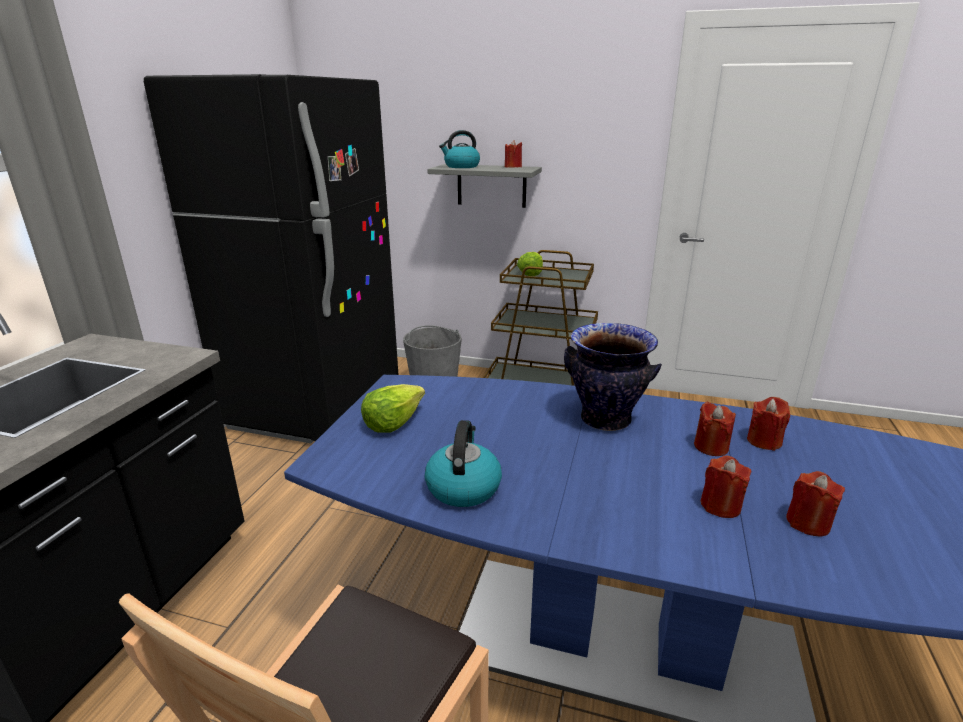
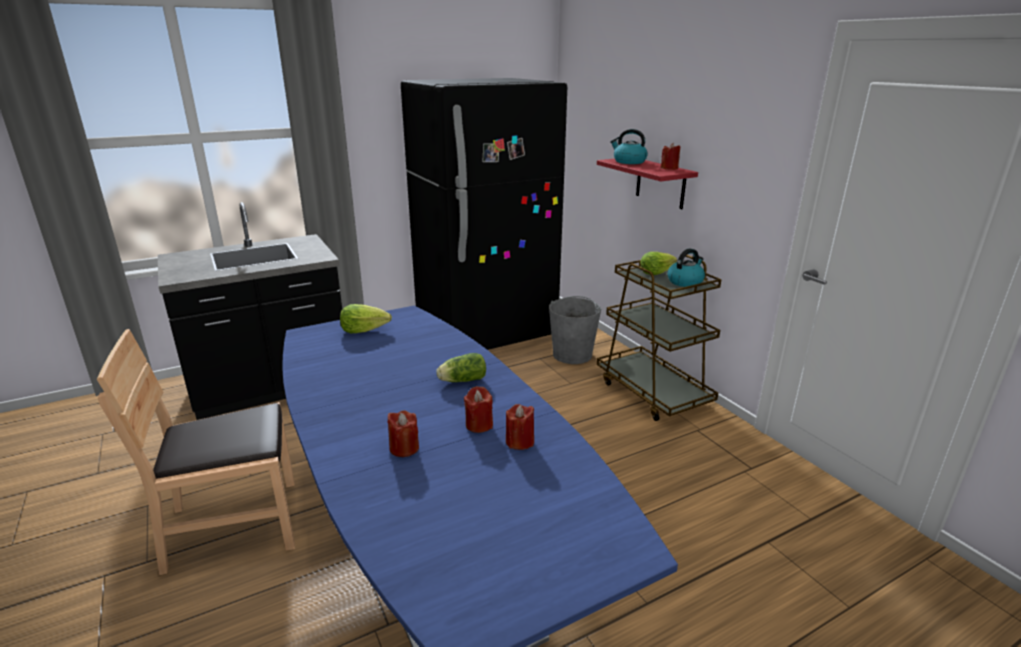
camera: 45 degrees right, 0 degrees up
(463, 487) = (326, 371): kettle -> kettle (685, 281)
(491, 185) = (660, 183): grey shelf -> red shelf
(605, 419) = (461, 380): vase -> lettuce
(808, 523) = (423, 484): red candle -> none

